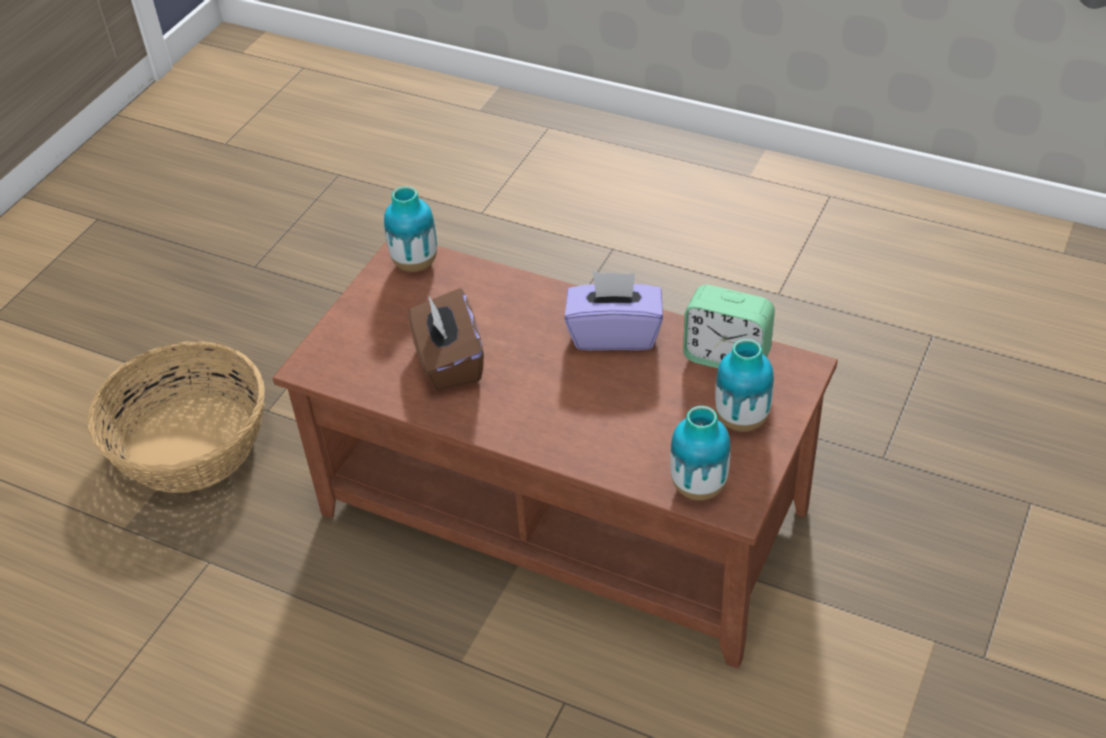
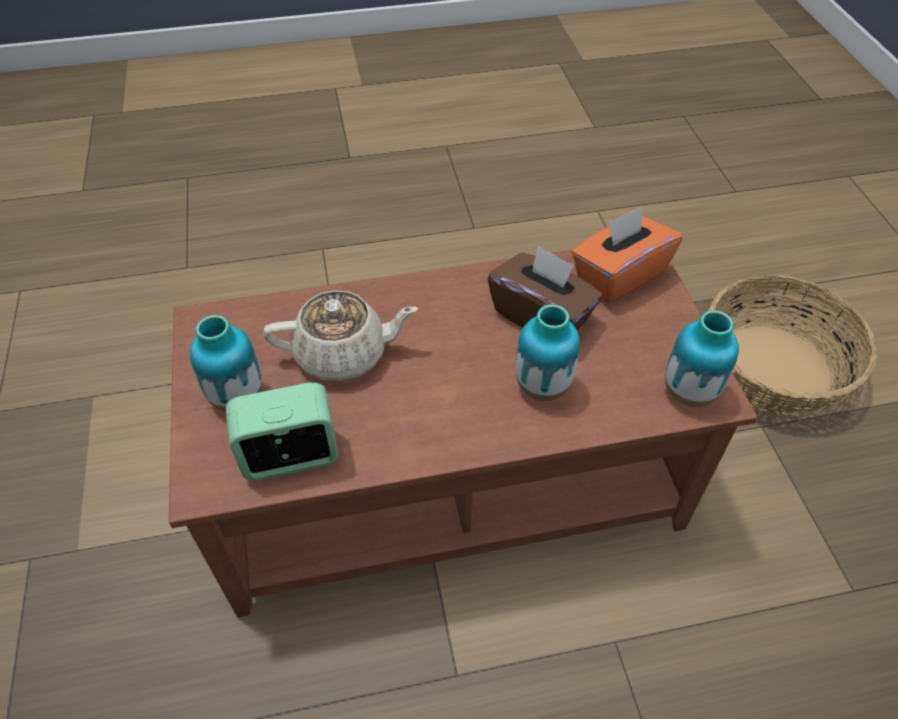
camera: 140 degrees right, 5 degrees up
(349, 361) = (619, 275): none -> orange tissue box
(614, 334) = (422, 422): purple tissue box -> none
(632, 412) = (343, 354): none -> beige teapot
(698, 487) = (241, 321): vase -> vase (542, 387)

